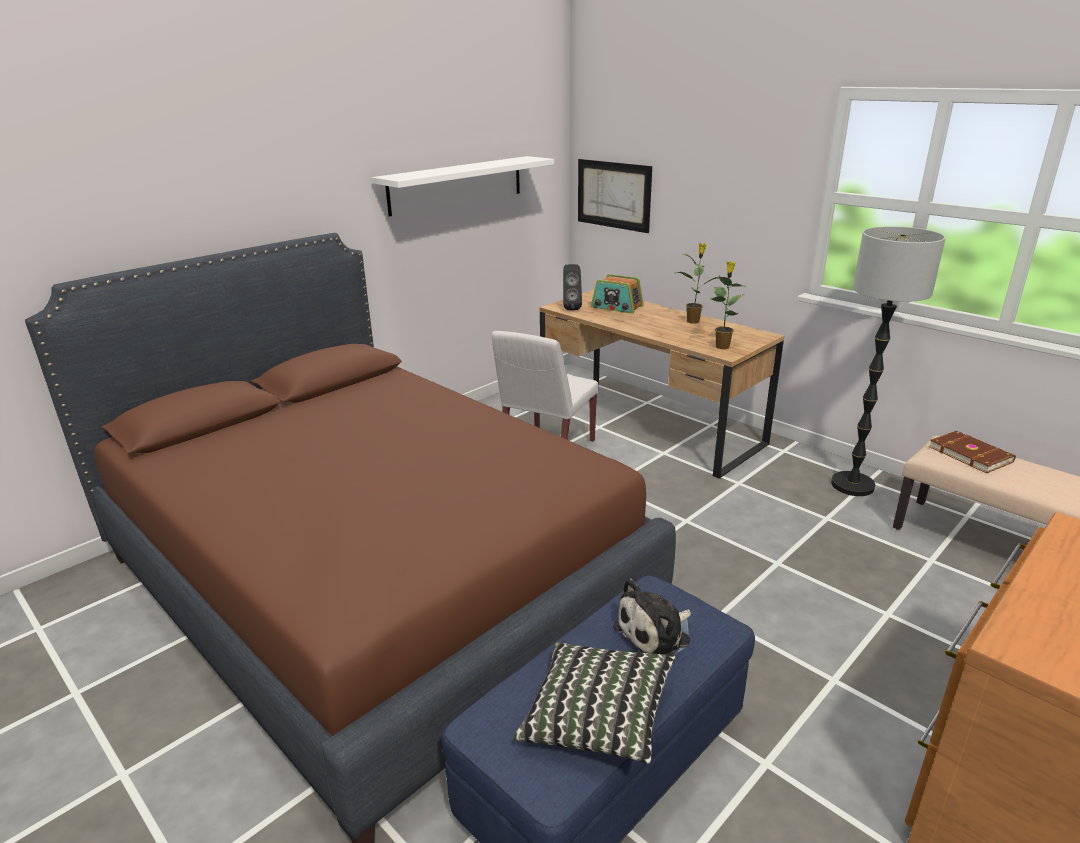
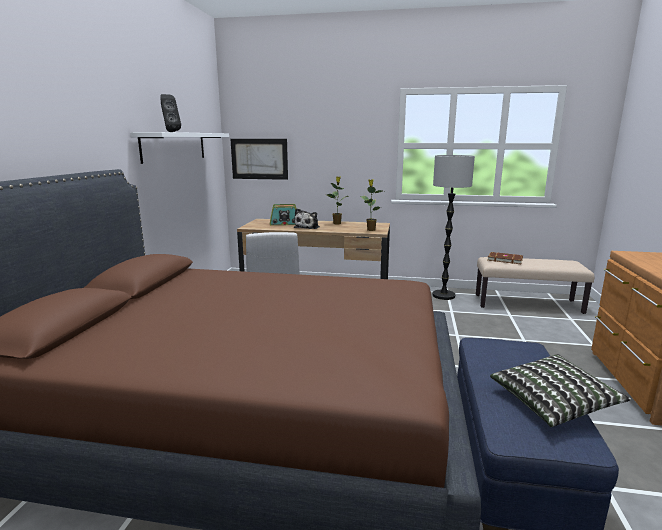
camera: 35 degrees left, 10 degrees down
(571, 308) = (258, 226): black speaker -> black speaker (170, 132)
(656, 633) = (512, 358): plush toy -> plush toy (308, 227)

